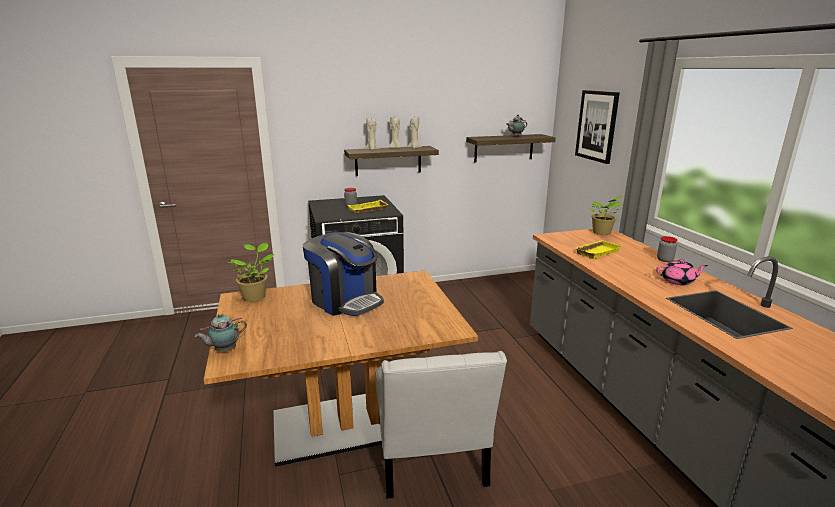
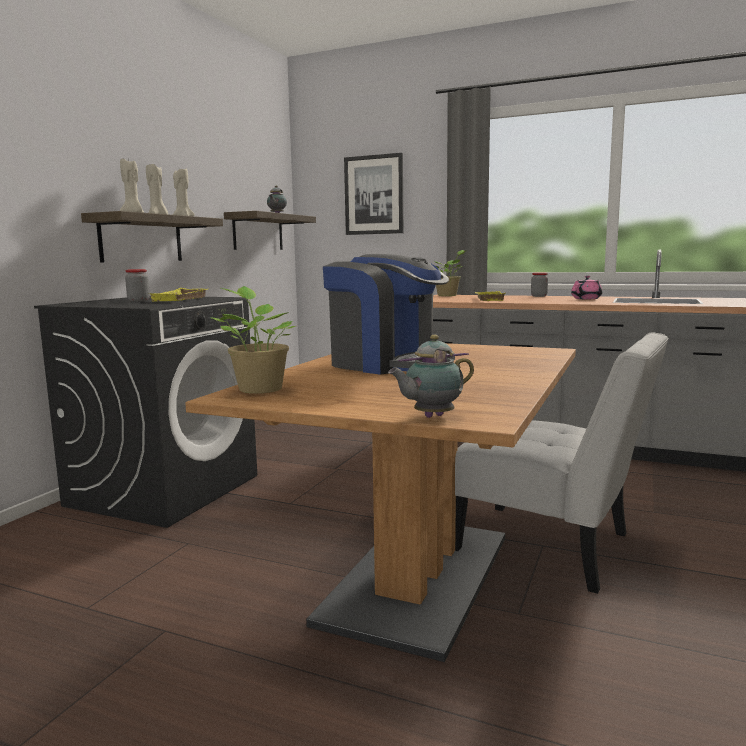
camera: 50 degrees left, 10 degrees down
(224, 350) = (431, 417): teapot -> teapot turned 60 degrees clockwise
(345, 300) = (387, 364): coffee machine -> coffee machine turned 45 degrees clockwise

